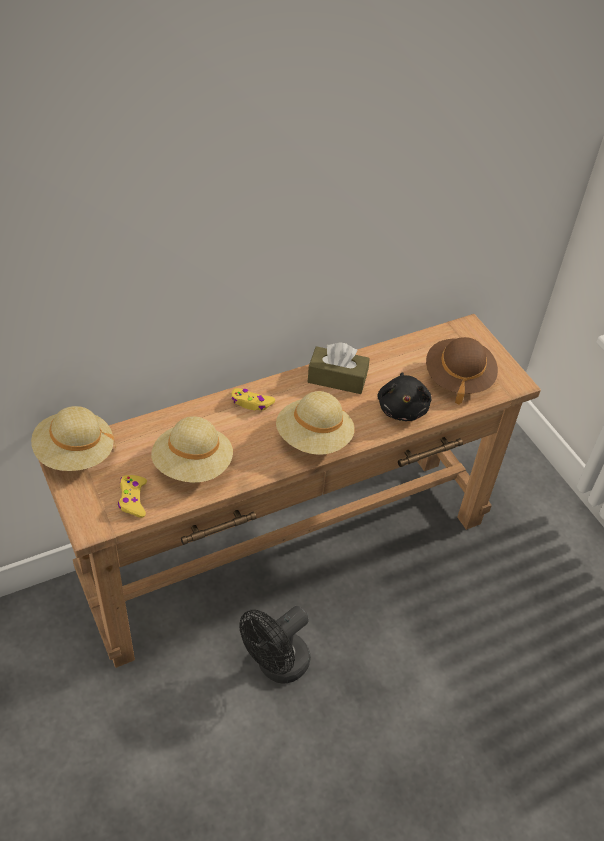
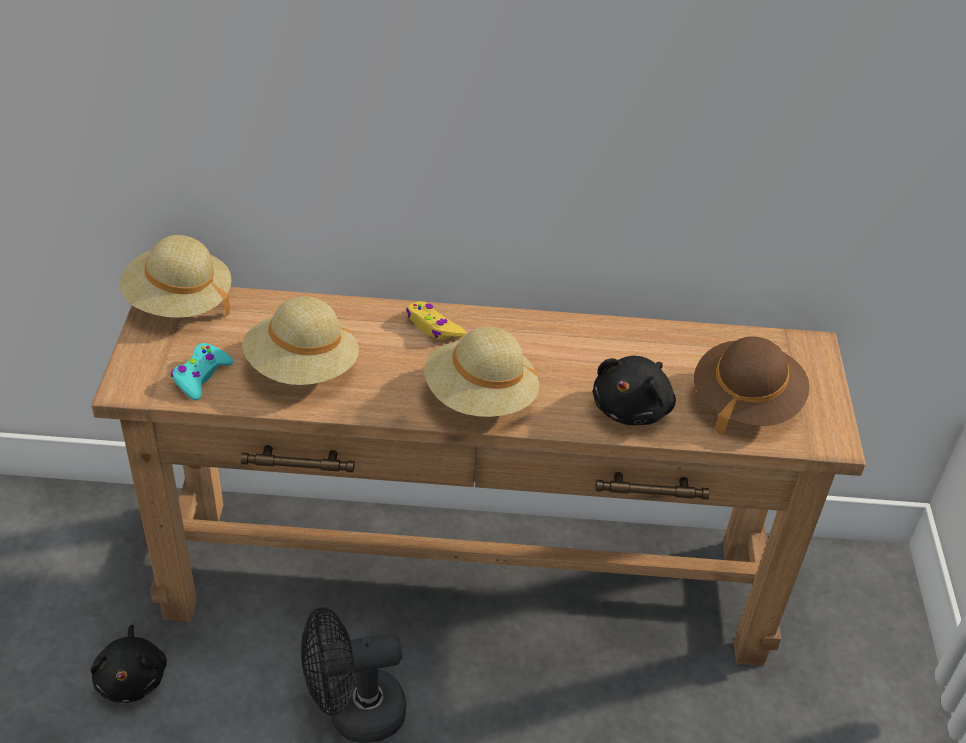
camera: 30 degrees right, 5 degrees down
(123, 715) = (132, 678): none -> black plush toy
(133, 499) = (201, 377): yellow game controller -> turquoise game controller
(337, 378) = (570, 340): brown tissue box -> none

